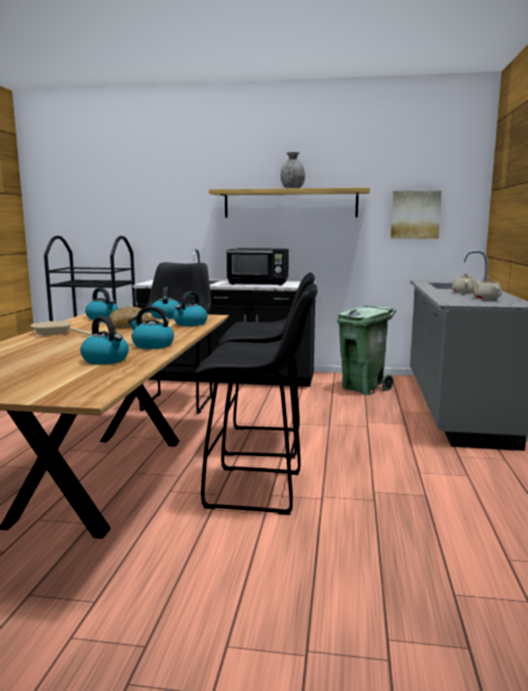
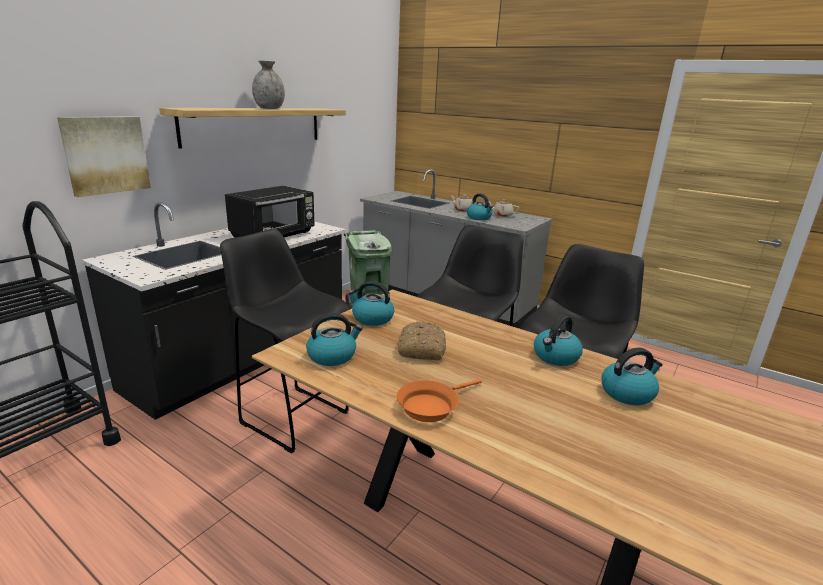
camera: 65 degrees left, 10 degrees up
(55, 333) = (431, 405): beige frying pan -> orange frying pan
(190, 324) = (436, 316): kettle -> kettle (479, 218)
(415, 214) = (356, 134): picture -> picture (106, 155)

